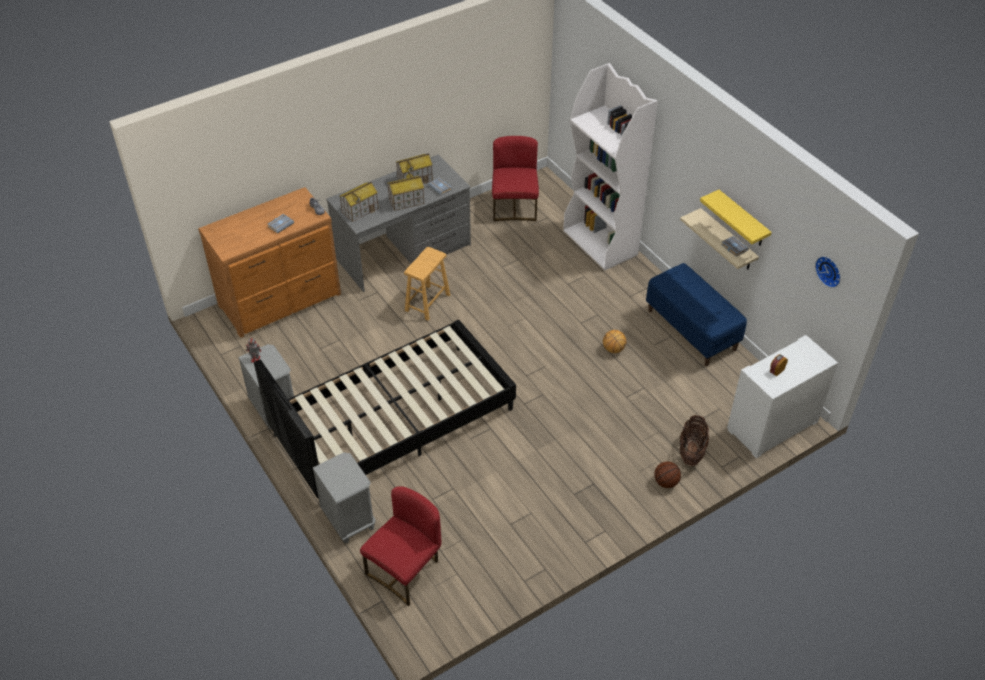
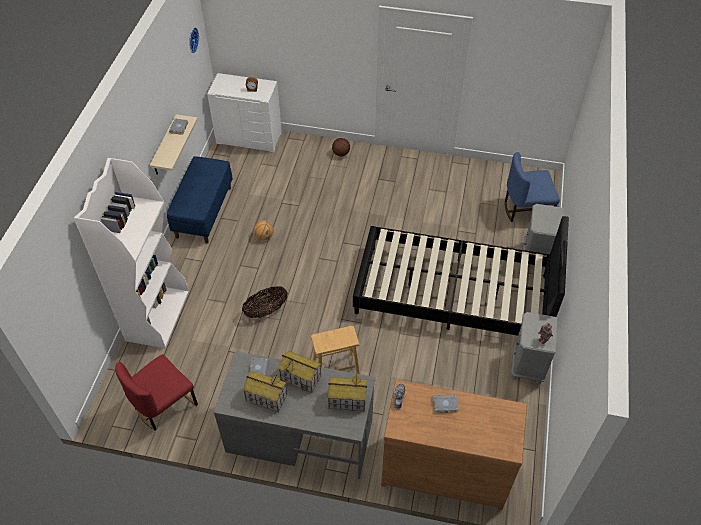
camera: 135 degrees left, 5 degrees up
(406, 570) = (526, 210): red chair -> blue chair
(691, 451) = (307, 156): basket -> basket (266, 310)
(742, 219) = (163, 114): yellow shelf -> none

